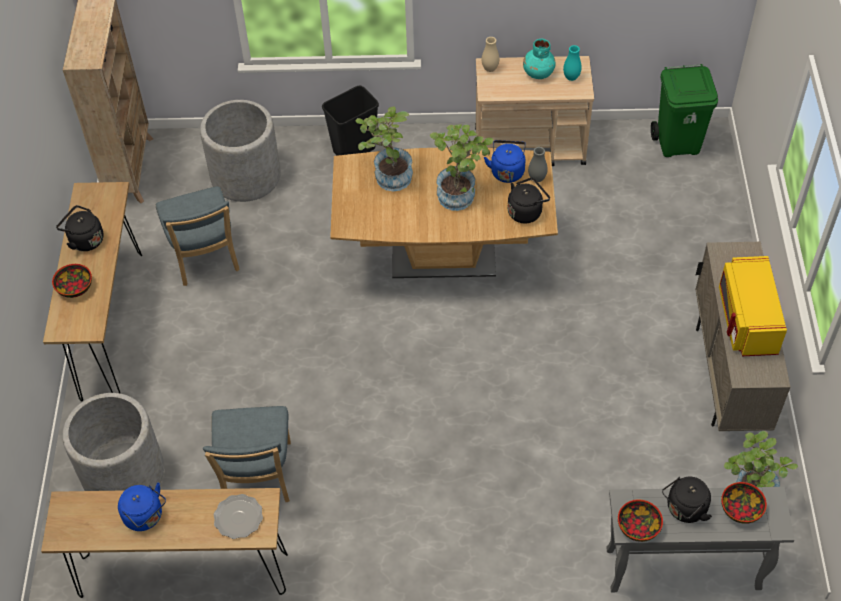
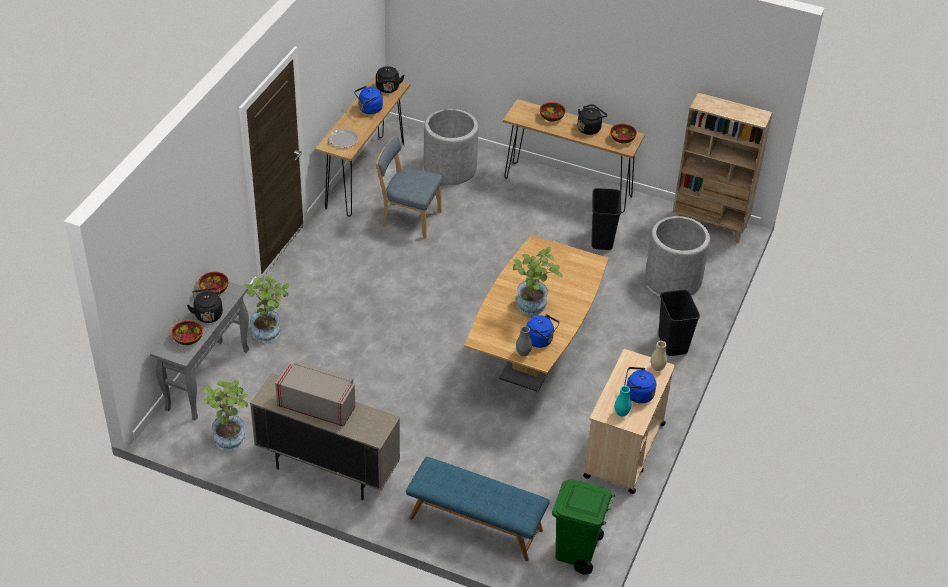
camera: 110 degrees right, 10 degrees down
(96, 200) = (622, 139): none -> bowl
(205, 259) = (601, 240): blue chair -> black trash can
(388, 177) = (571, 277): potted plant -> potted plant (269, 330)
(526, 211) = (494, 336): black kettle -> black kettle (388, 89)
(538, 73) = (637, 395): turquoise vase -> blue kettle
(702, 226) = (475, 524): none -> blue bench
(746, 320) = (318, 405): yellow microwave -> grey microwave

